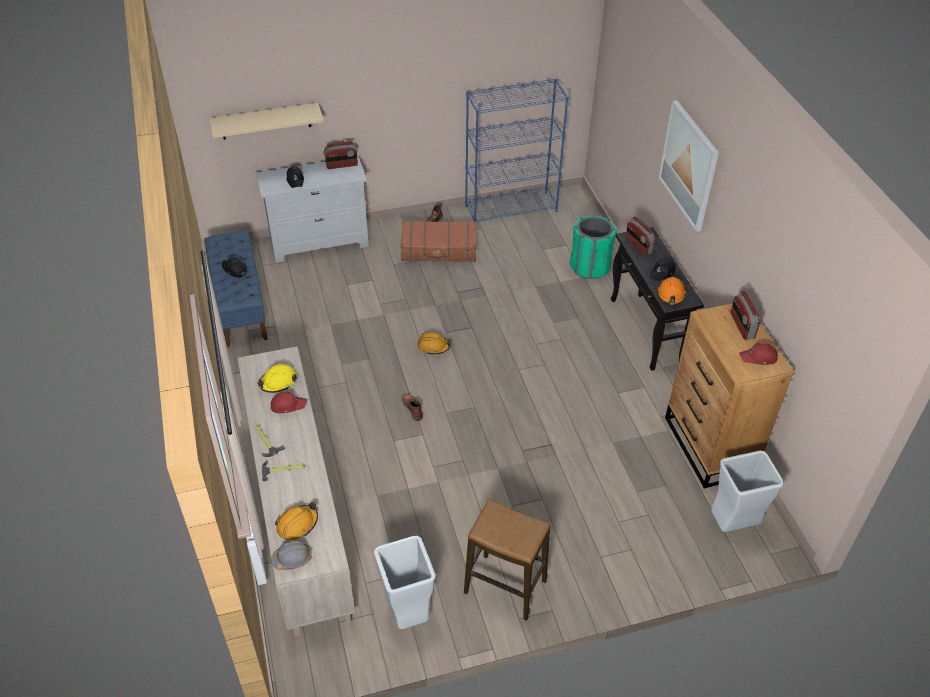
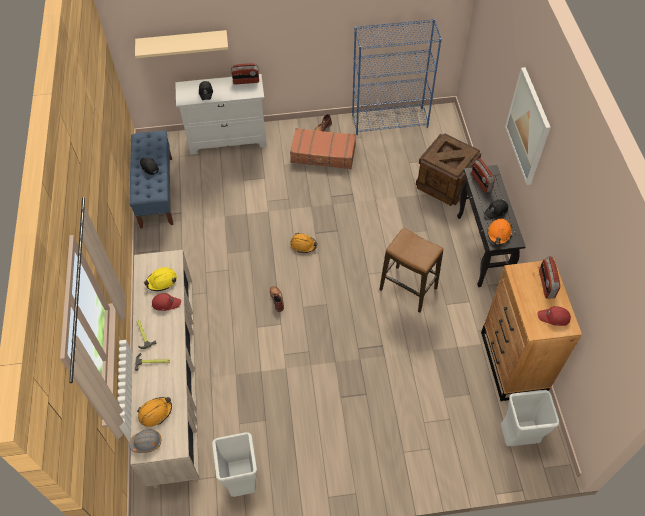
camera: 10 degrees right, 10 degrees up
(505, 587) = (322, 468): stool -> stool (408, 289)
(589, 267) = (445, 183): green trash can -> crate

